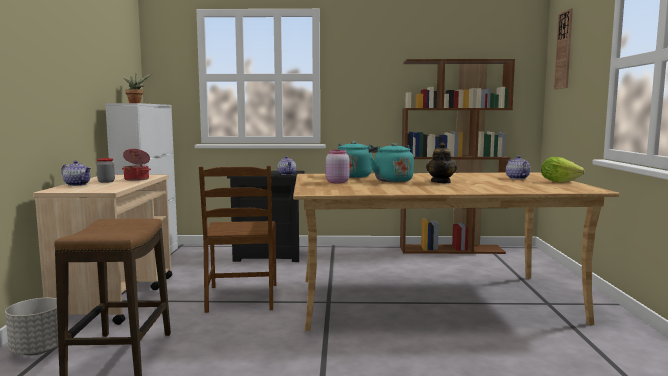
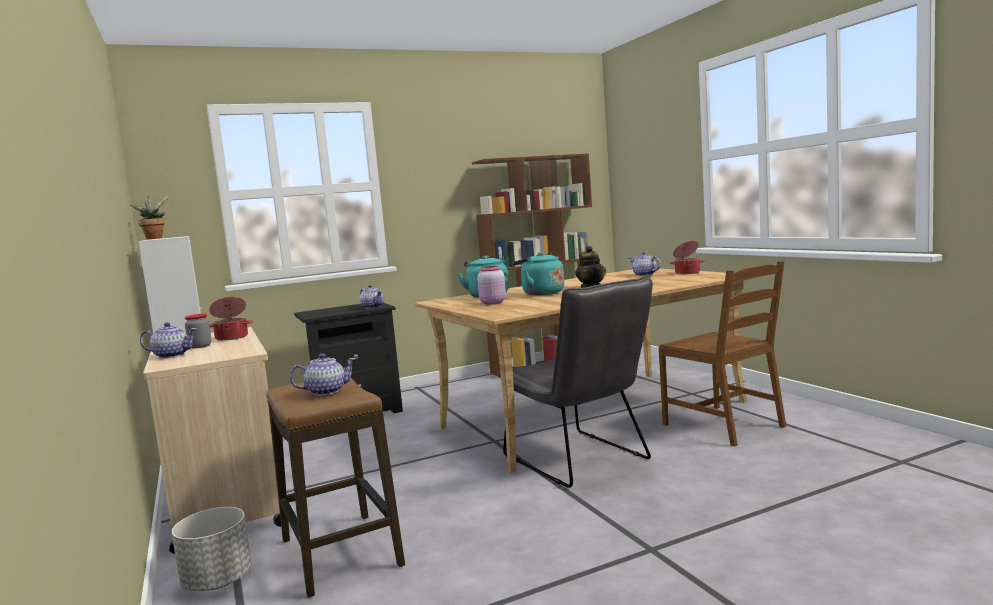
camera: 25 degrees left, 0 degrees up
(118, 228) = (326, 391): none -> teapot
(242, 298) = (393, 461): brown chair -> brown chair (724, 425)
(369, 338) = (581, 461): none -> grey chair
(558, 182) = (687, 273): lettuce -> cooking pot
(564, 50) = (634, 142): wall clock -> none

